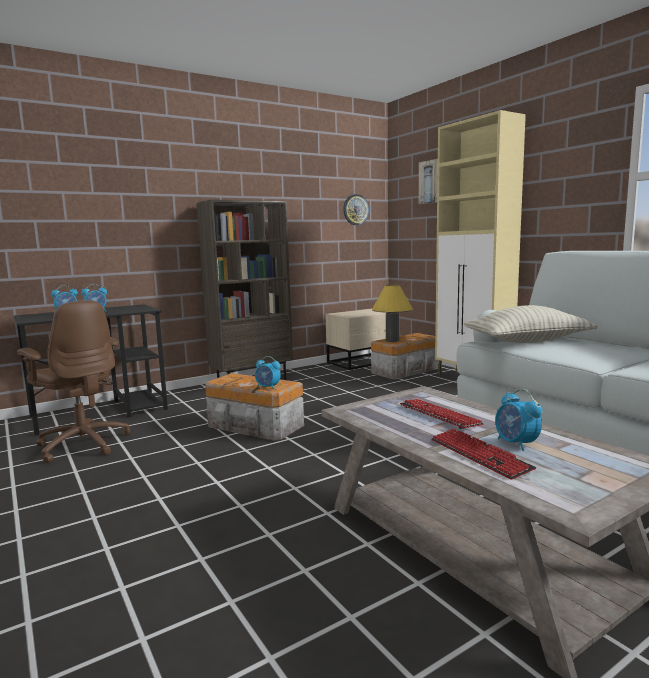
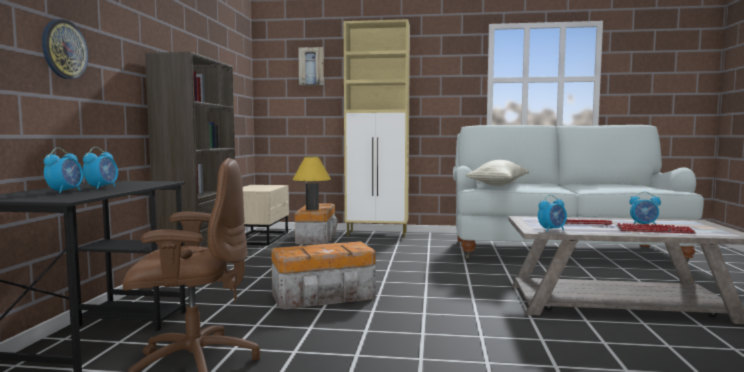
camera: 50 degrees left, 5 degrees down
(268, 387) = (355, 248): alarm clock -> alarm clock (552, 230)
(355, 209) = (238, 84): wall clock -> wall clock (64, 49)

